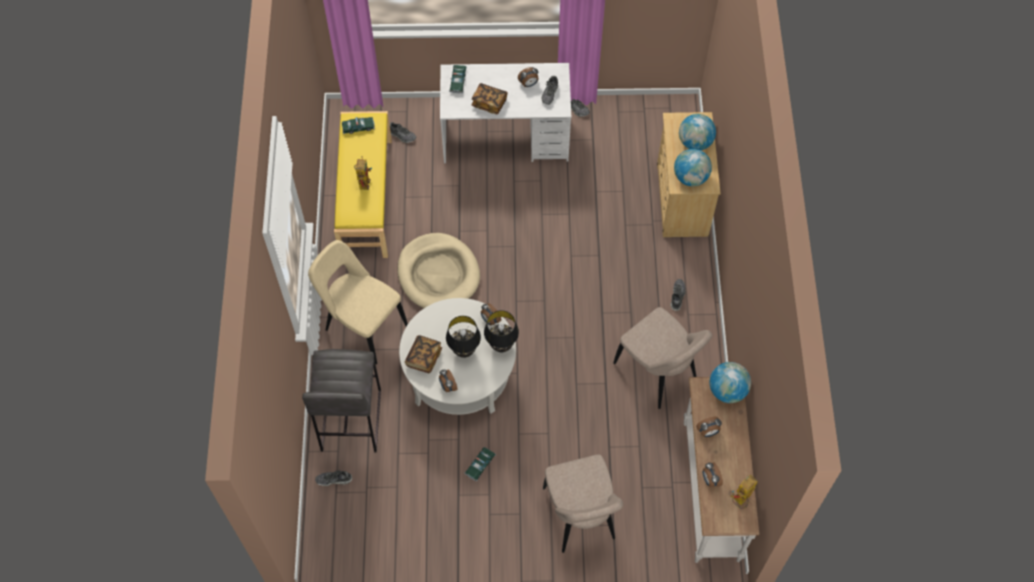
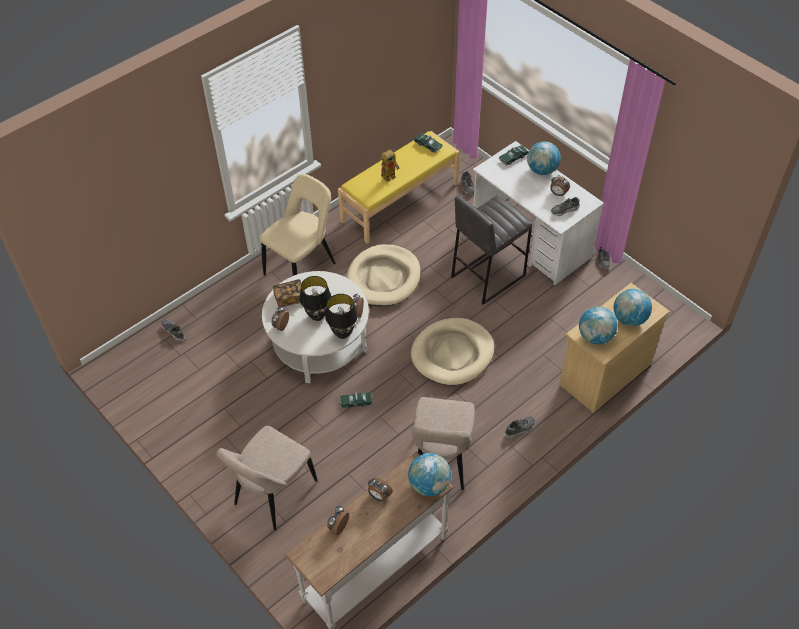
camera: 50 degrees right, 10 degrees down
(350, 420) = (225, 310): grey stool -> grey stool (487, 276)
(363, 326) = (302, 267): beige chair -> beige chair turned 45 degrees clockwise
(480, 465) = (259, 404): toy car -> toy car (356, 402)
(489, 103) = (516, 184): book -> none
(492, 73) = (542, 170): none -> globe
(565, 285) = (452, 354): none -> beige dog bed
(740, 500) = (339, 561): toy robot -> none

